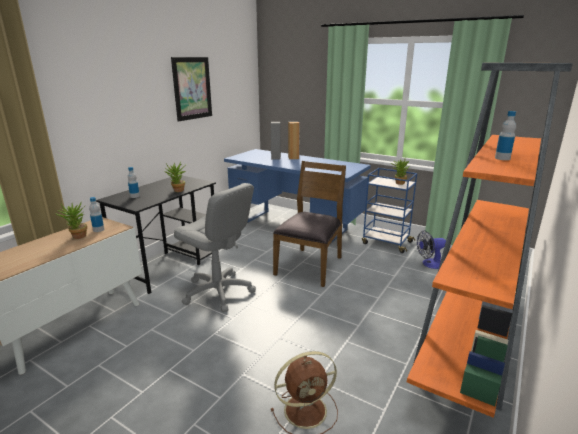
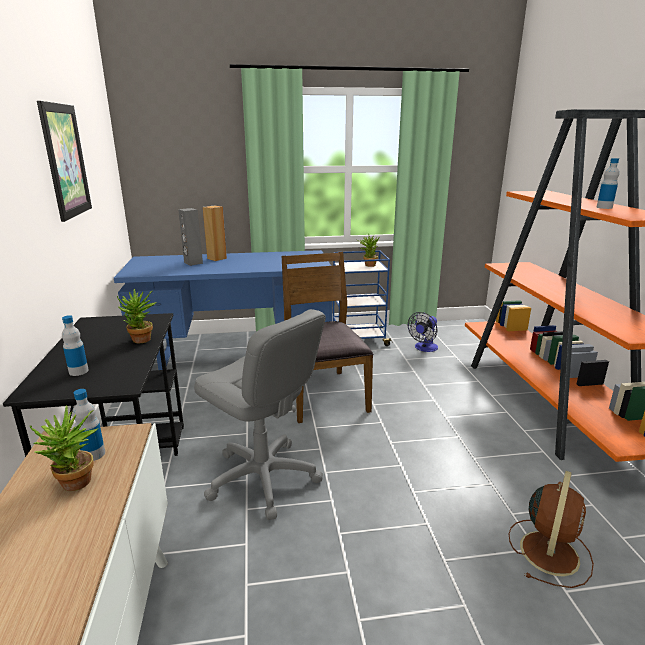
camera: 40 degrees left, 0 degrees up
(218, 292) = (263, 478): grey office chair -> grey office chair turned 45 degrees clockwise

